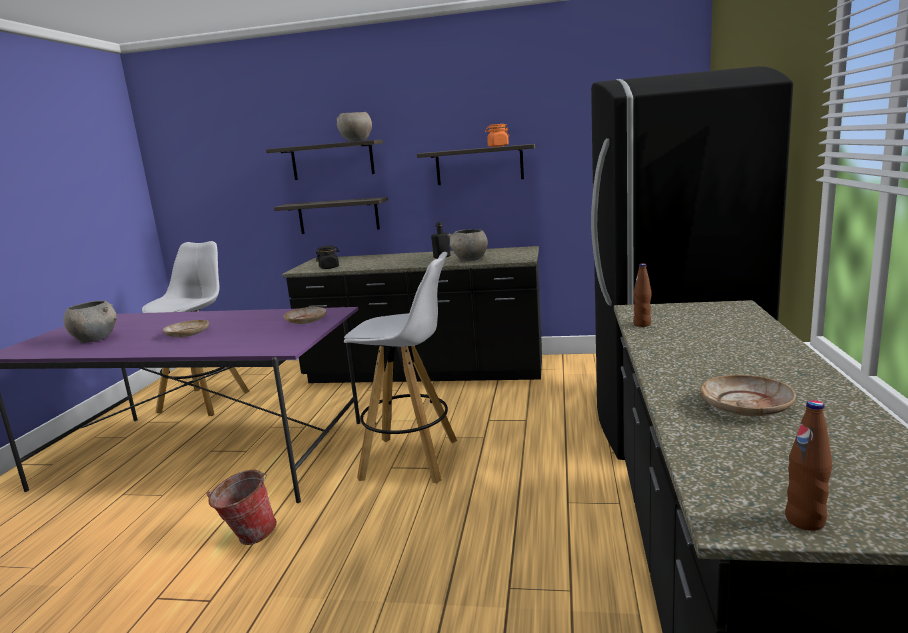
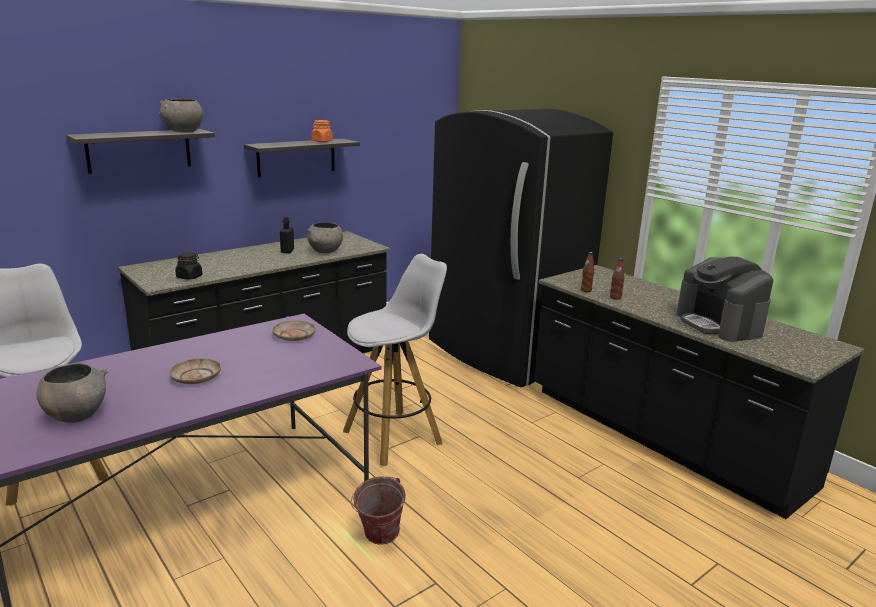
camera: 50 degrees left, 5 degrees up
(338, 216) = (145, 214): shelf -> none
(746, 406) = (719, 324): beige plate -> coffee machine
(805, 520) = (815, 360): brown bottle -> brown bottle (615, 298)

